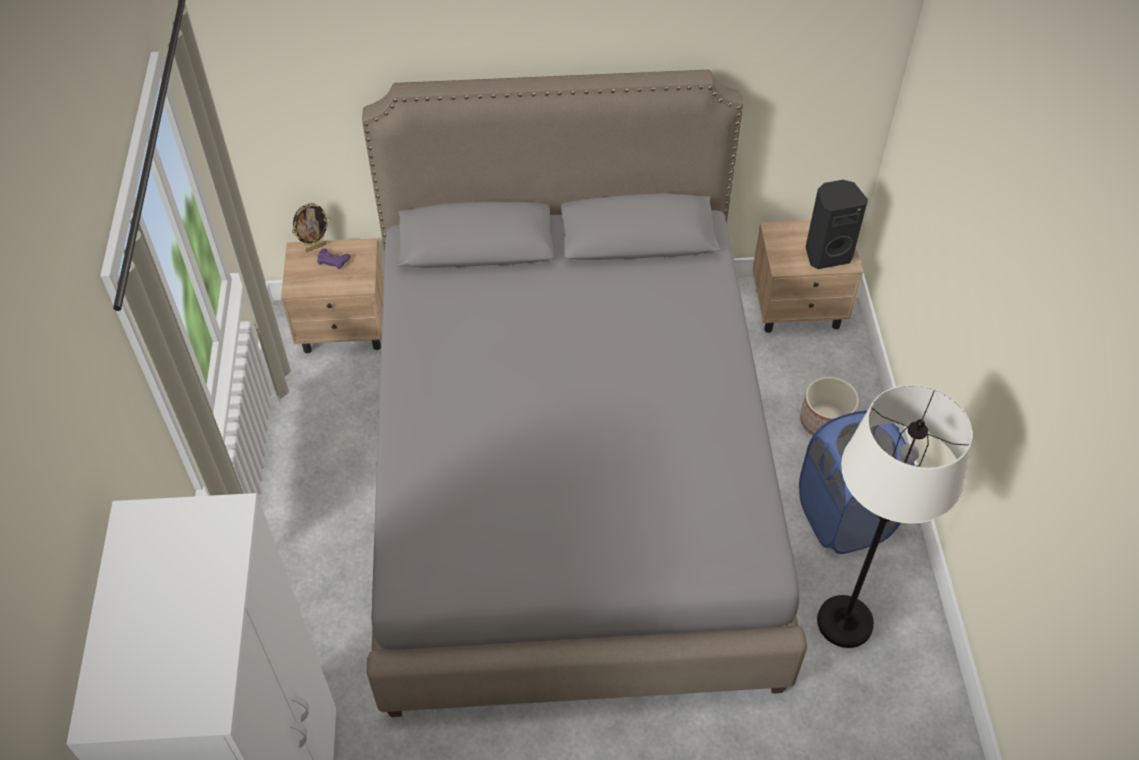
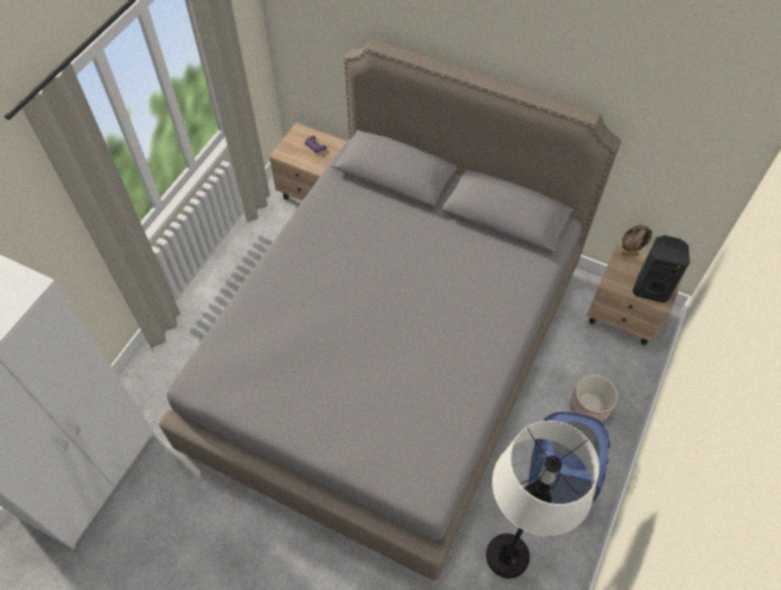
camera: 30 degrees right, 5 degrees up
(315, 247) = (310, 133): picture frame -> picture frame (629, 254)

